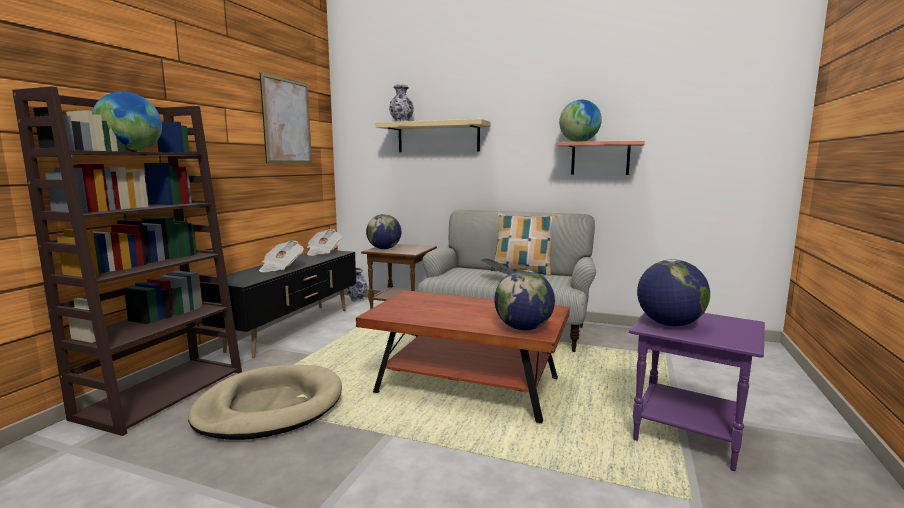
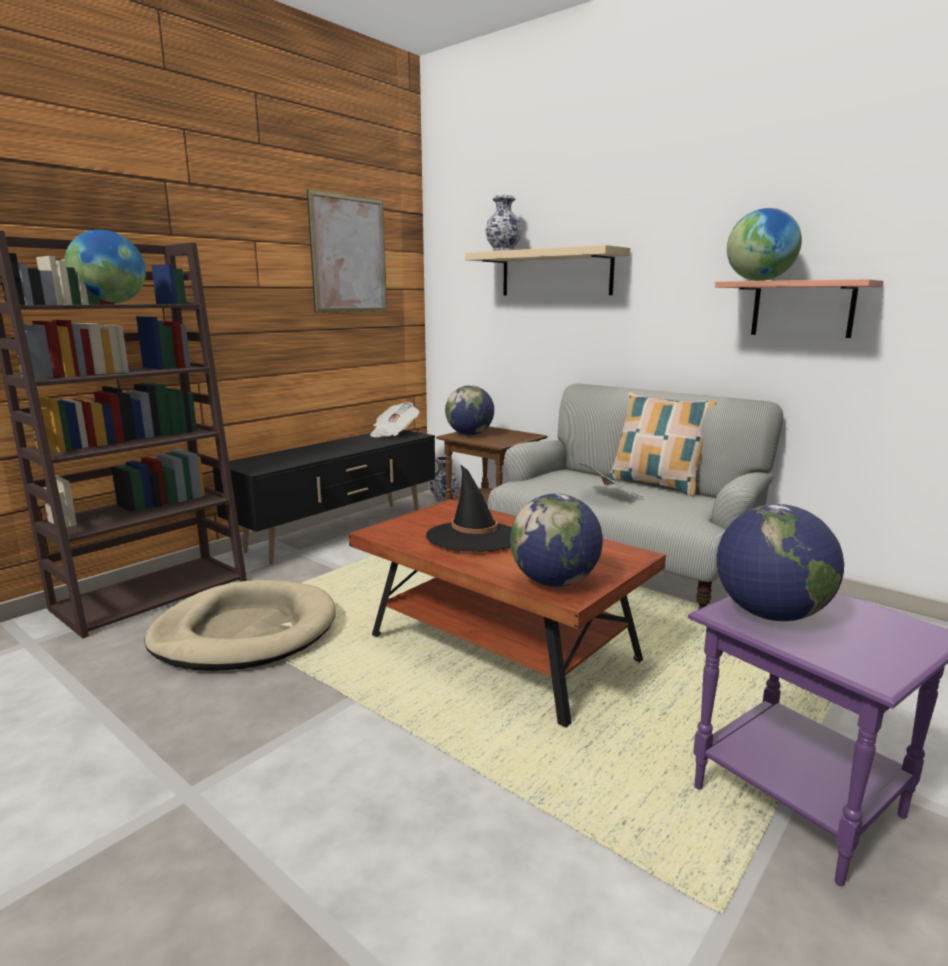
camera: 20 degrees right, 5 degrees up
(281, 268) = (320, 452): newspaper -> none
(446, 310) = (474, 537): none -> black hat

